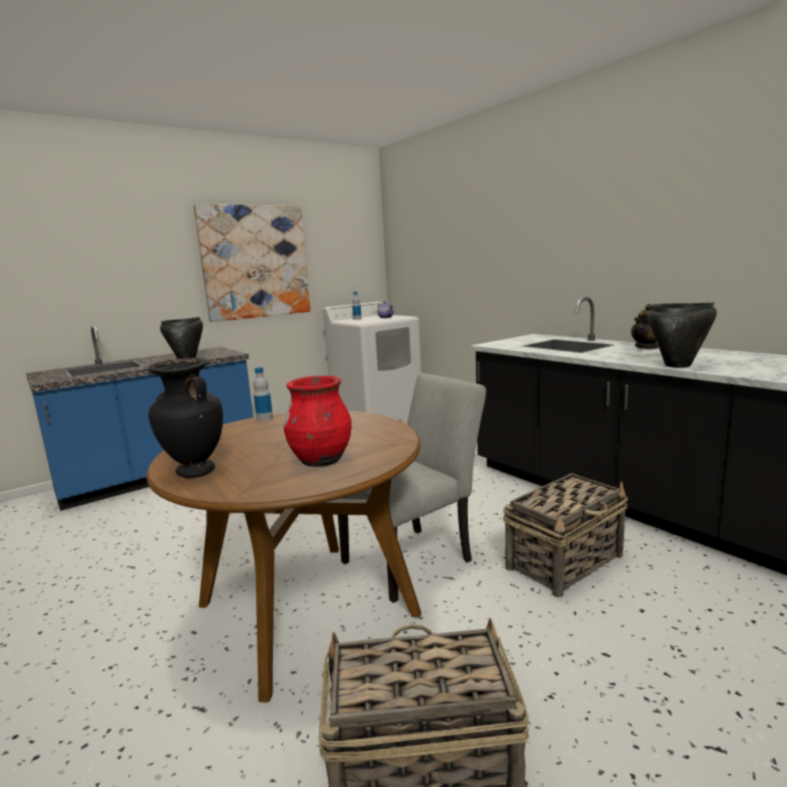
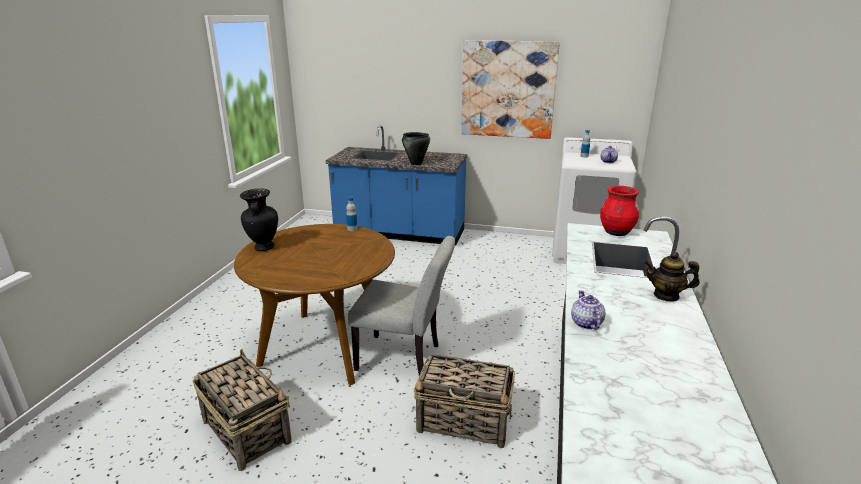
camera: 50 degrees right, 10 degrees up
(321, 461) = (299, 268): red vase -> red vase (616, 232)
(678, 365) = (585, 323): black cooking pot -> teapot

